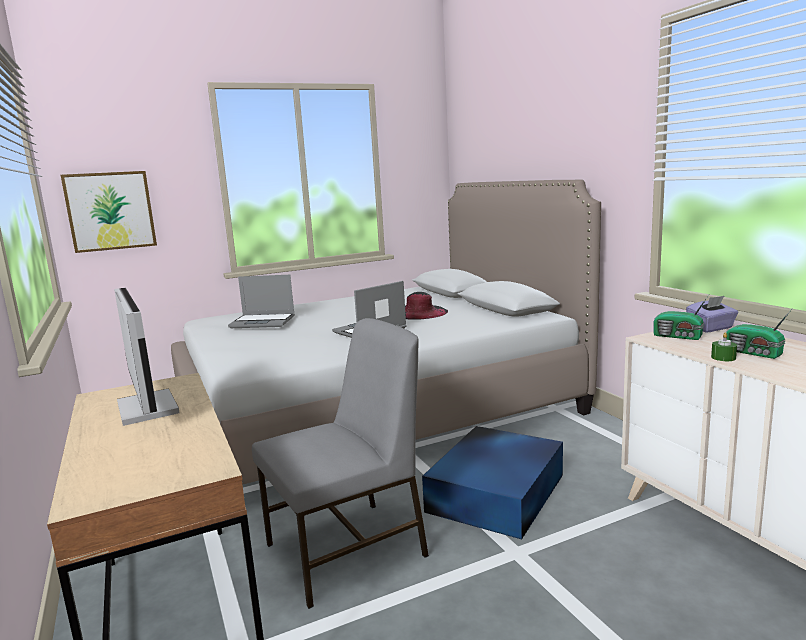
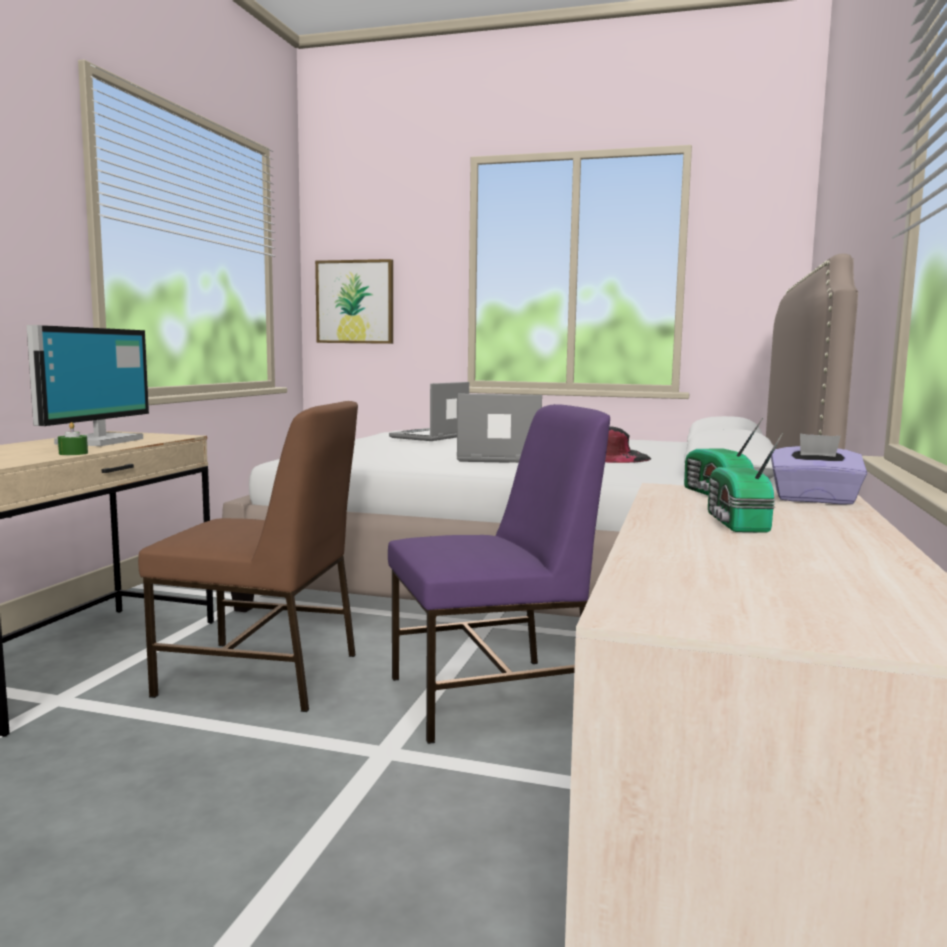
camera: 40 degrees right, 5 degrees down
(263, 322) = (430, 437): laptop -> laptop turned 75 degrees clockwise
(349, 549) = (262, 675): grey chair -> brown chair
(498, 492) = (493, 698): blue storage box -> purple chair
(723, 358) = (663, 515): green candle -> green candle (73, 453)

